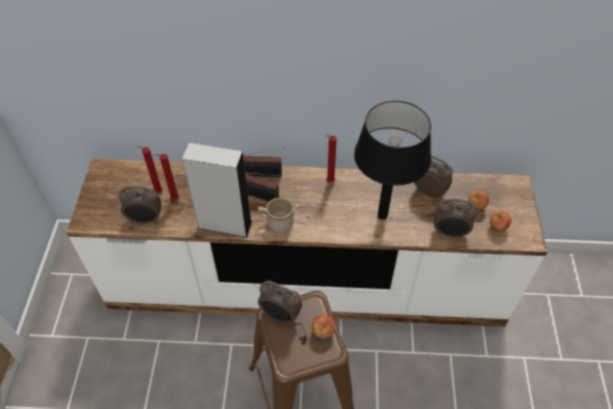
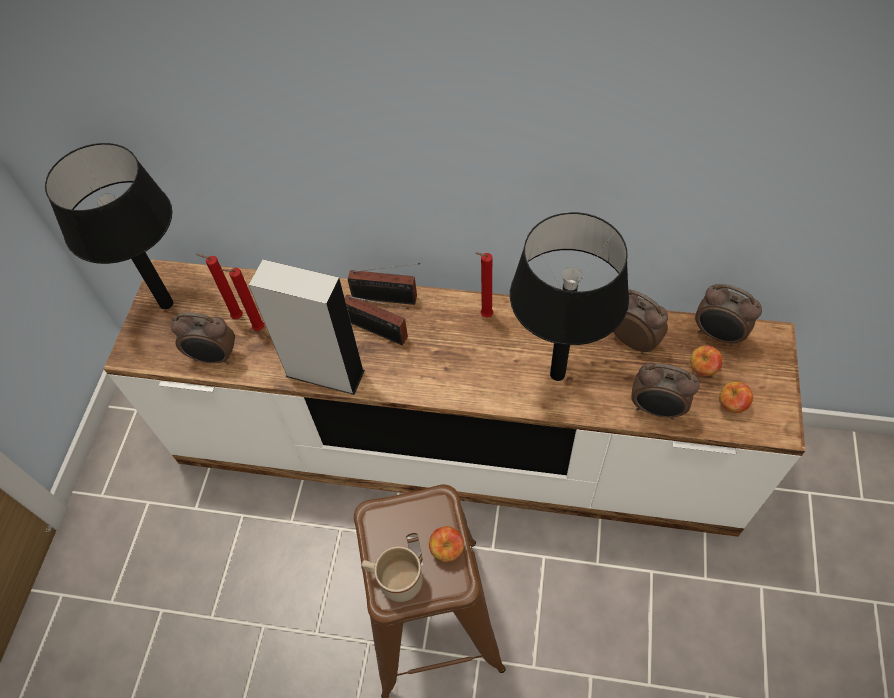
camera: 10 degrees right, 5 degrees up
(107, 186) = (167, 303): none -> black table lamp
(276, 222) = (399, 374): beige mug -> beige mug (394, 580)
(280, 315) = (387, 519): alarm clock -> alarm clock (717, 335)

